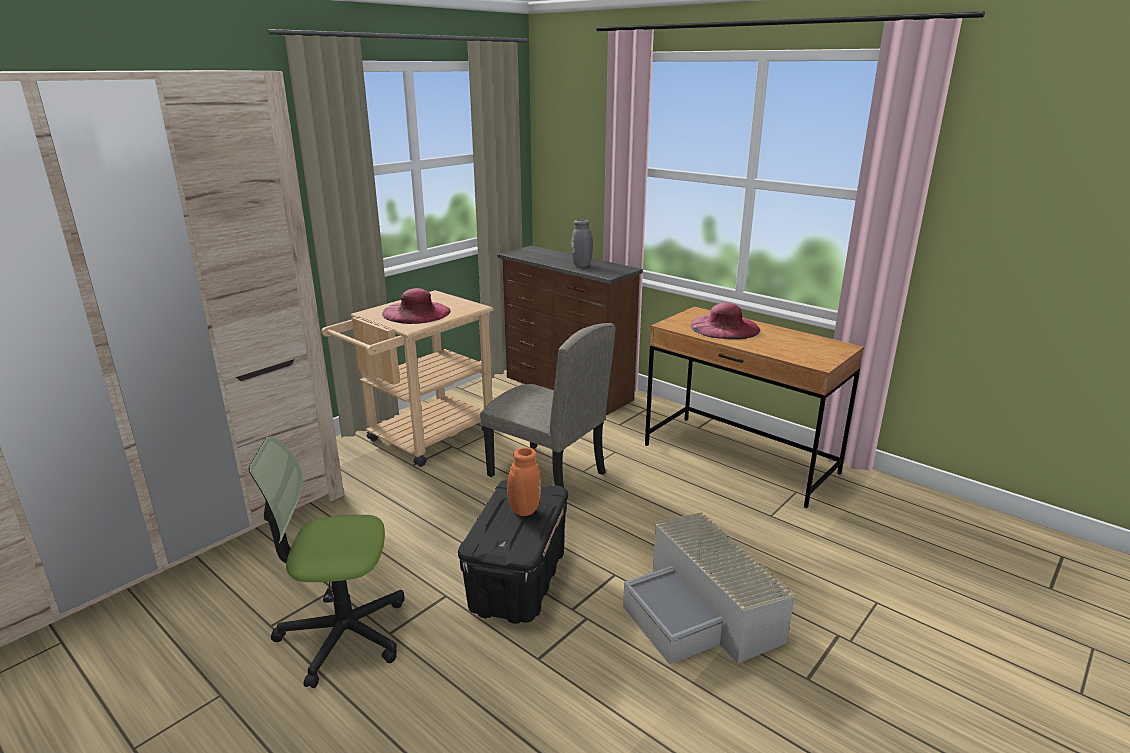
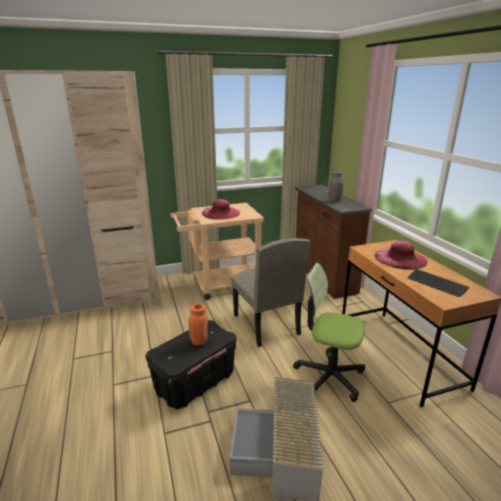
camera: 30 degrees right, 0 degrees up
(343, 634) = (95, 376): office chair -> office chair (329, 377)
(792, 347) = (436, 283): none -> keyboard

